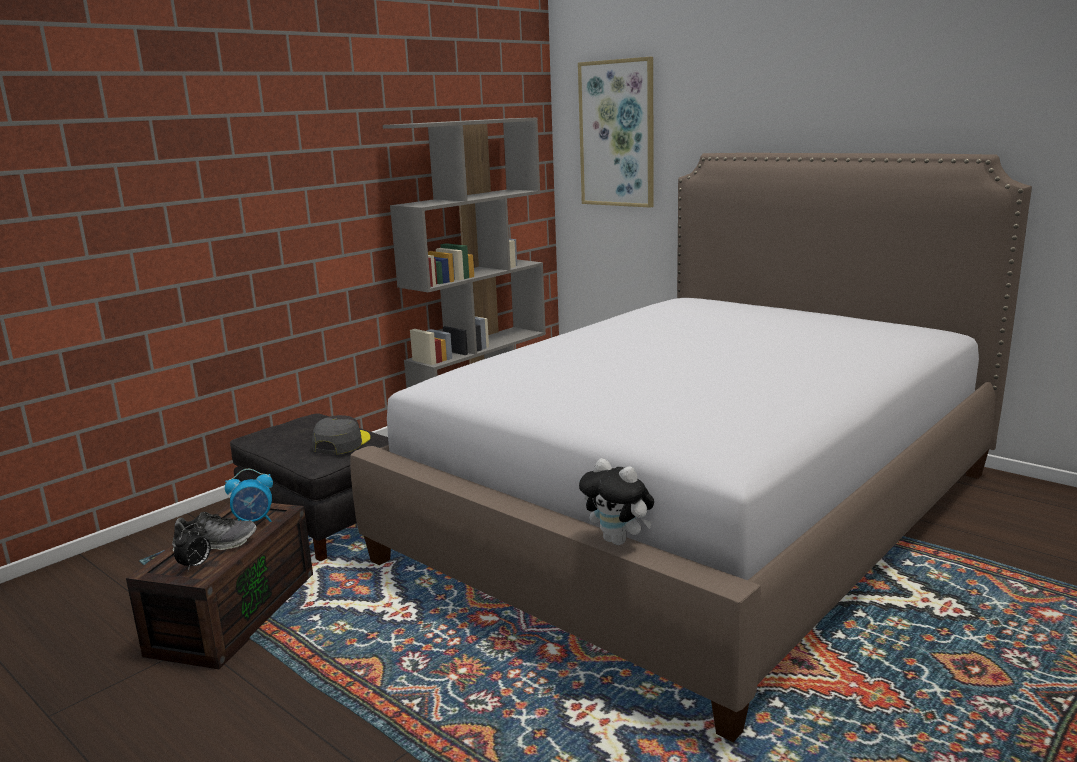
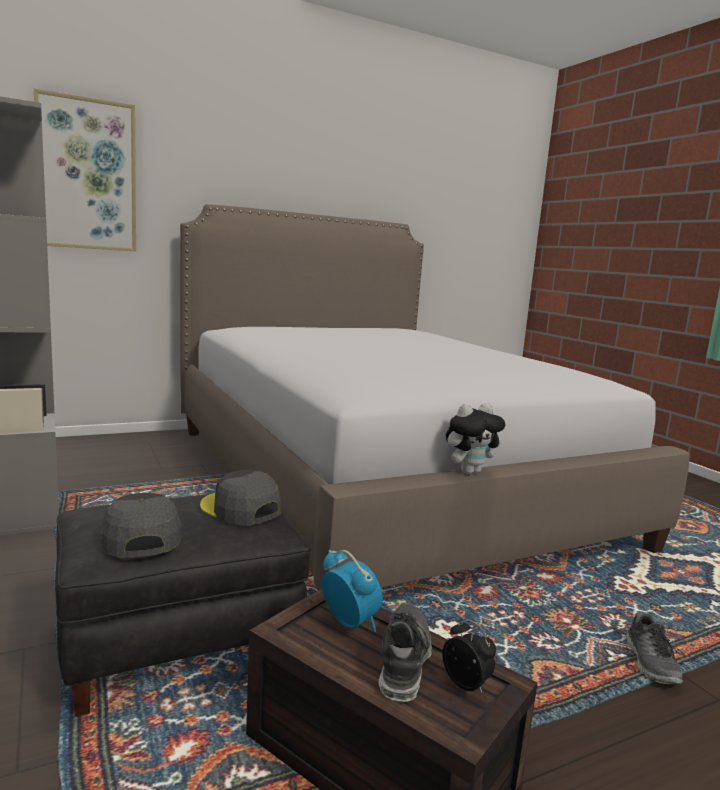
camera: 70 degrees left, 5 degrees down
(254, 521) = (350, 622): alarm clock -> alarm clock turned 45 degrees counterclockwise
(281, 434) = (140, 536): none -> grey cap
(416, 730) = (651, 663): none -> shoe
(619, 541) = (605, 455): plush toy -> plush toy (469, 471)

